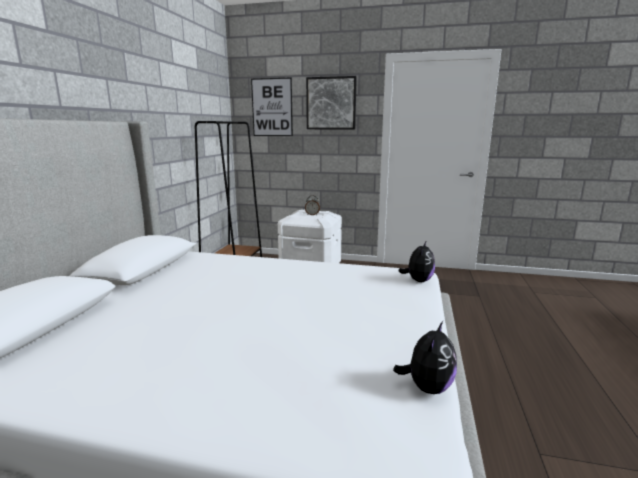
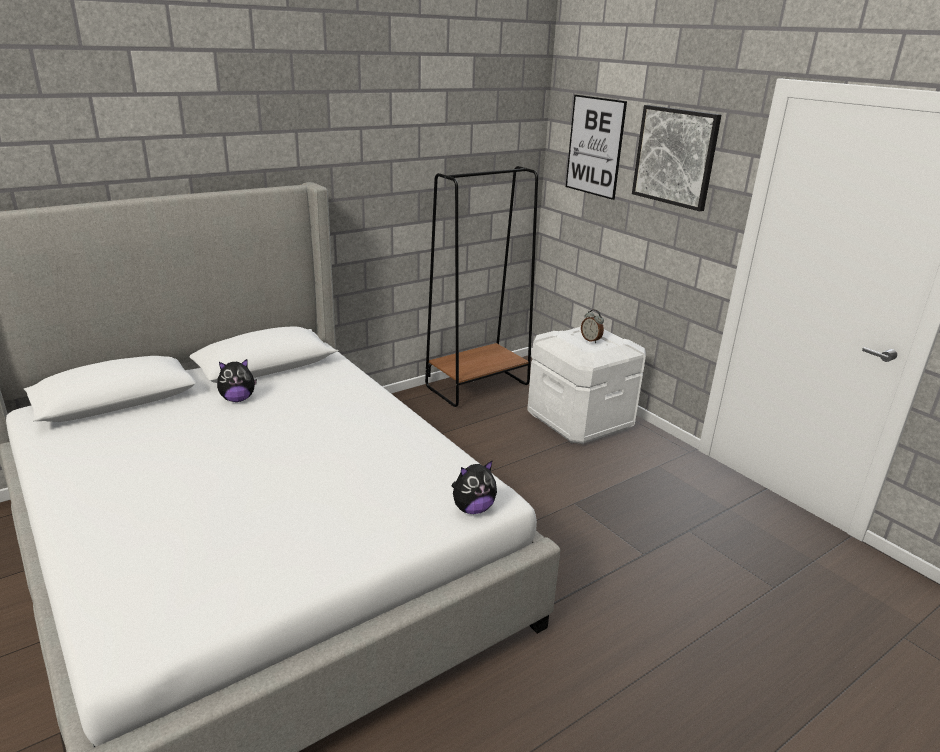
camera: 40 degrees right, 10 degrees up
(427, 387) = (228, 612): plush toy -> plush toy (238, 399)

